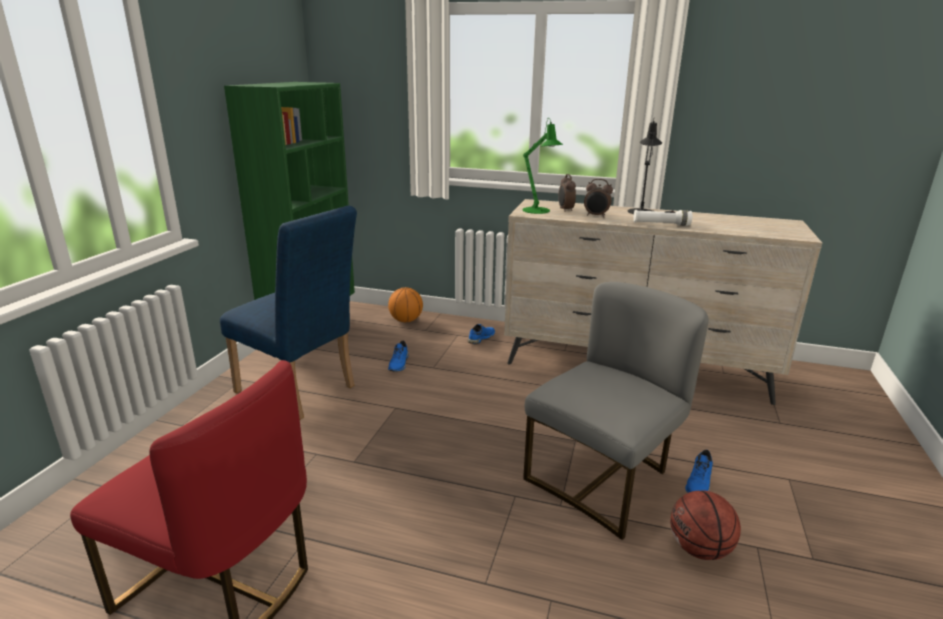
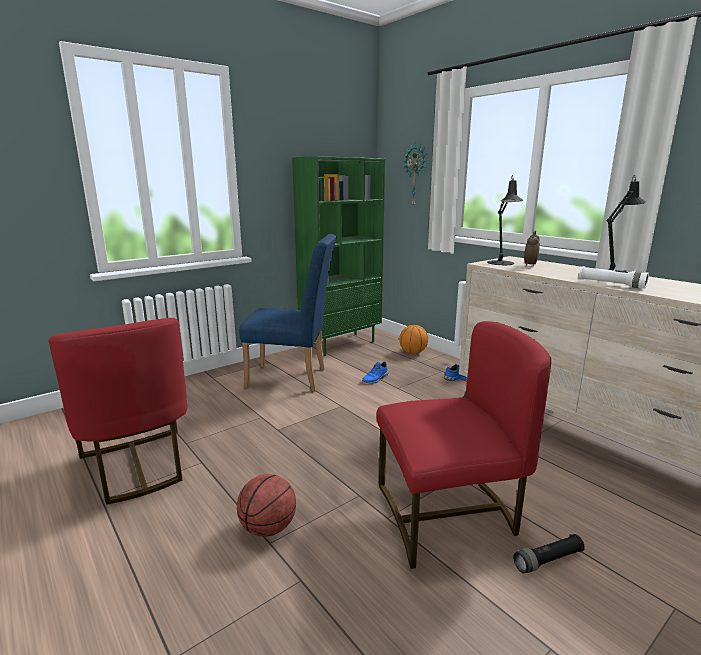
camera: 35 degrees right, 5 degrees down
(300, 392) = (293, 378): blue chair -> blue chair turned 60 degrees counterclockwise
(377, 104) = (416, 175): none -> wall clock
(538, 211) = (501, 263): green table lamp -> black table lamp
(596, 216) = (552, 272): alarm clock -> none
(603, 480) = (448, 516): grey chair -> red chair
(699, 482) = (548, 560): blue shoe -> black flashlight
(699, 549) = (479, 615): basketball -> basketball (268, 528)

